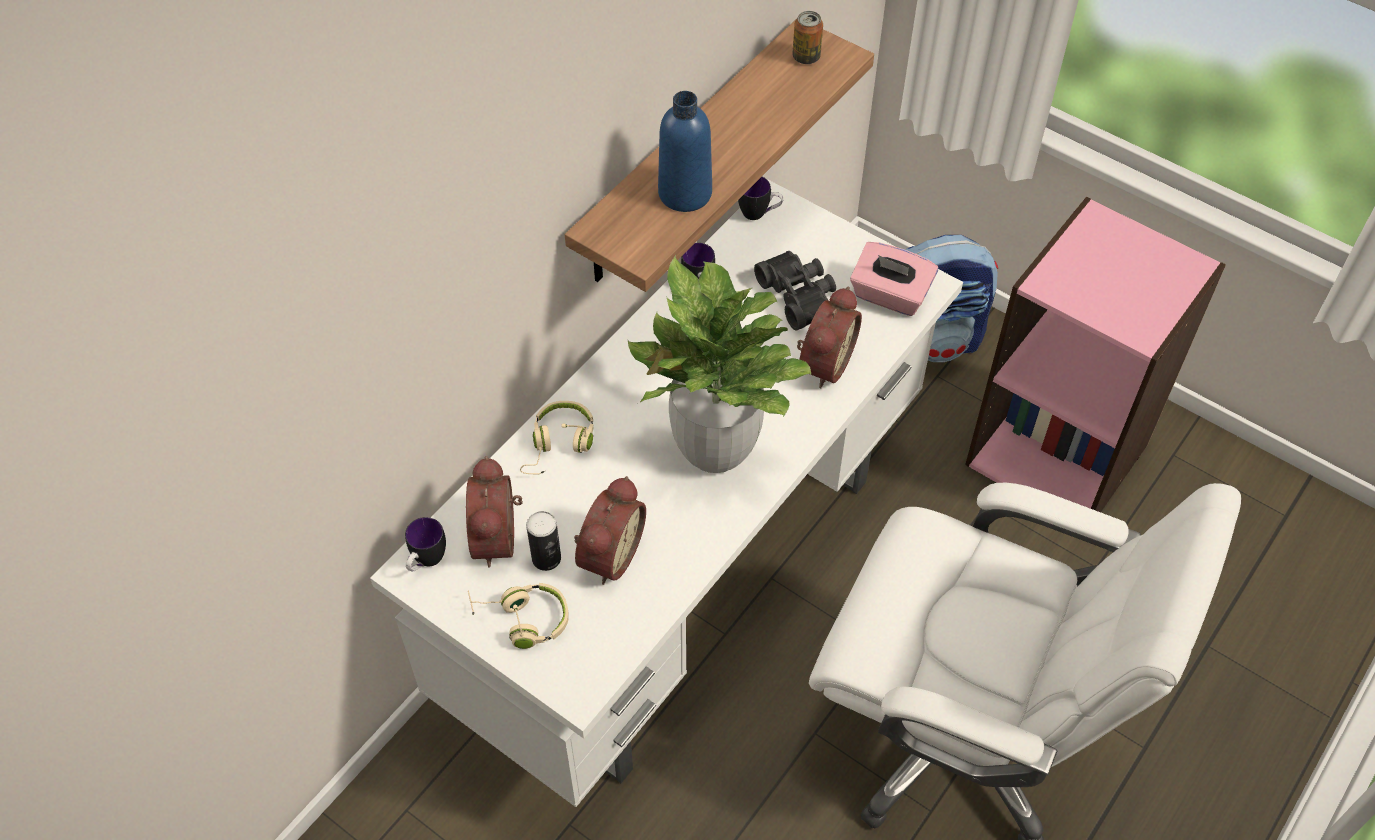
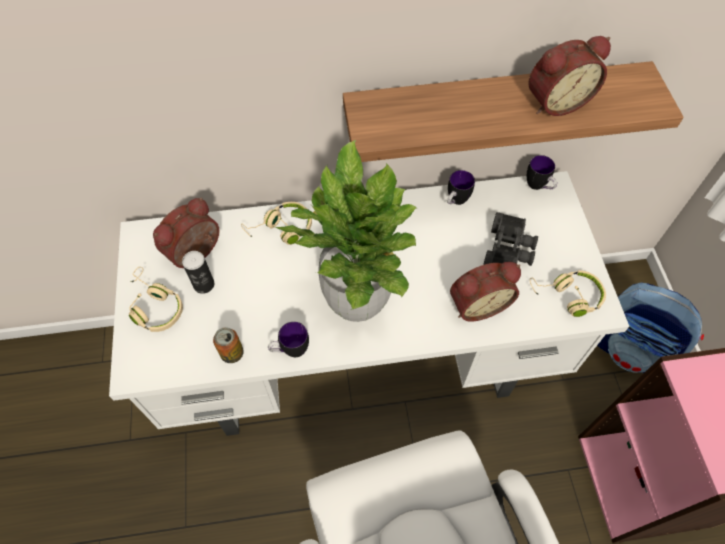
camera: 45 degrees right, 5 degrees up
(426, 562) = (151, 236): mug -> mug (290, 351)
(607, 554) = (234, 310): alarm clock -> alarm clock (555, 101)
(685, 193) = (442, 119): blue bottle -> none
(806, 57) = (628, 88): can -> can (232, 353)
(890, 296) = (567, 296): pink tissue box -> beige headphones

